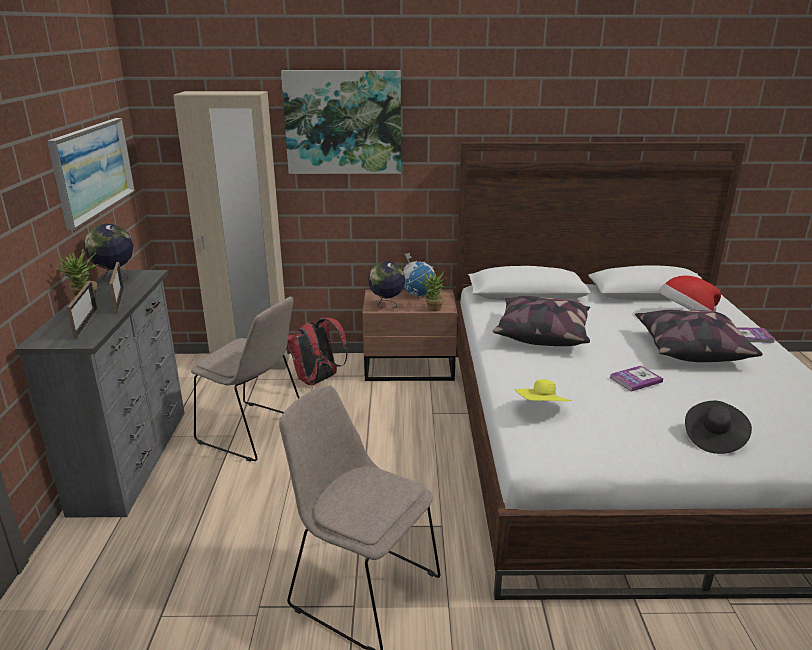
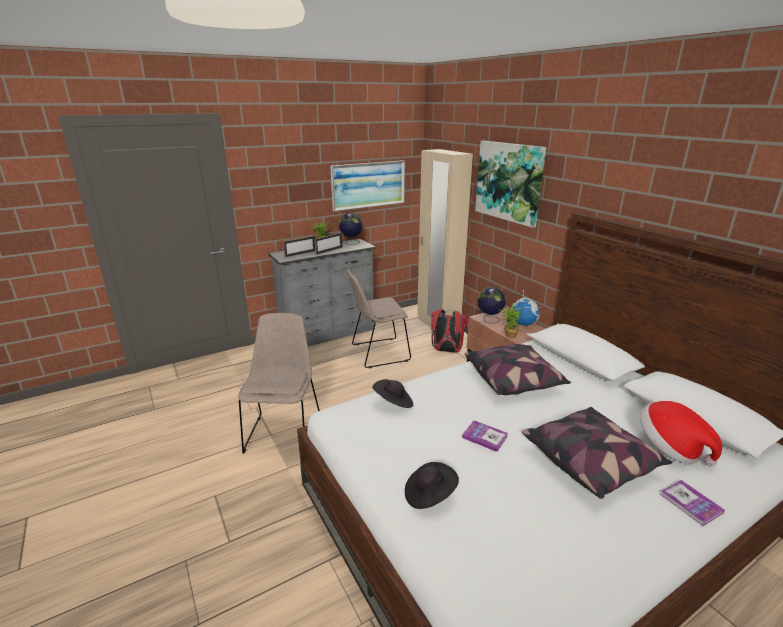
camera: 60 degrees right, 0 degrees up
(254, 432) = (378, 353): beige chair -> beige chair turned 75 degrees clockwise
(542, 409) = (393, 403): yellow hat -> black hat

